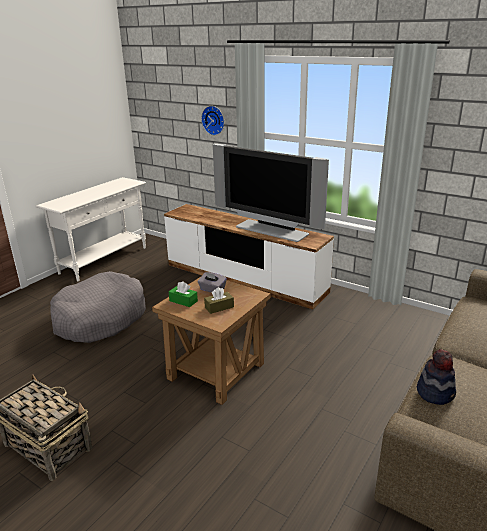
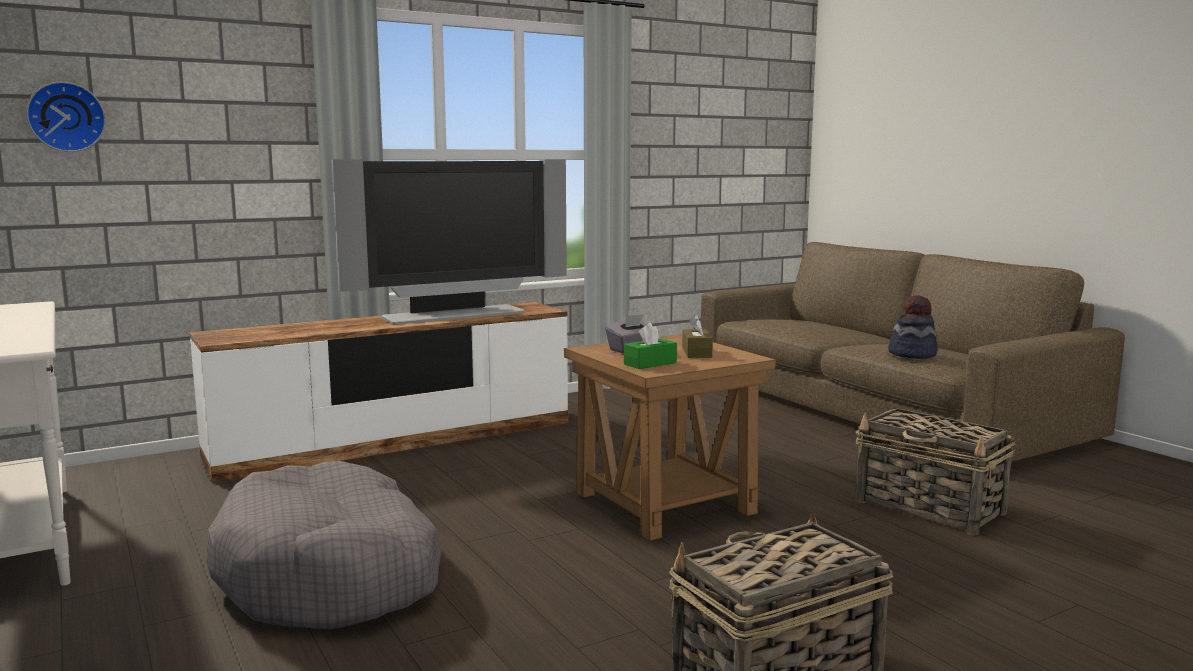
camera: 65 degrees left, 15 degrees down
(214, 120) = (236, 133): wall clock -> wall clock (66, 117)
(279, 477) = (930, 508): none -> basket

